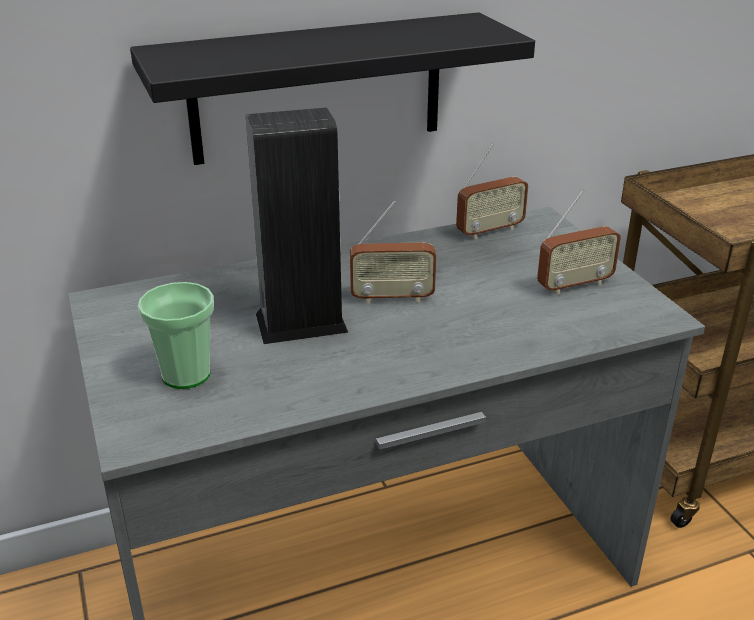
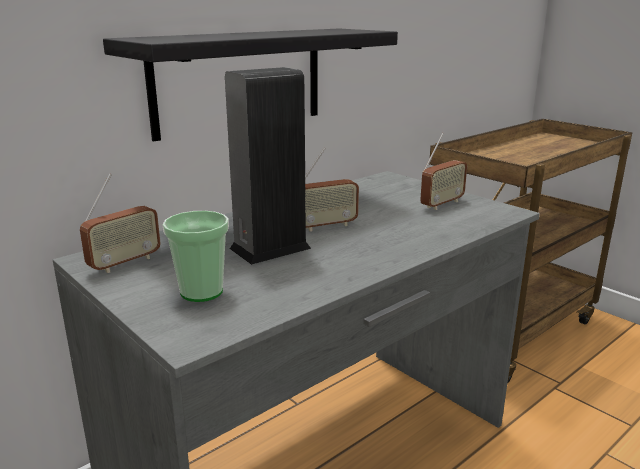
camera: 20 degrees left, 10 degrees down
(489, 231) = (360, 185): radio -> radio (125, 263)

